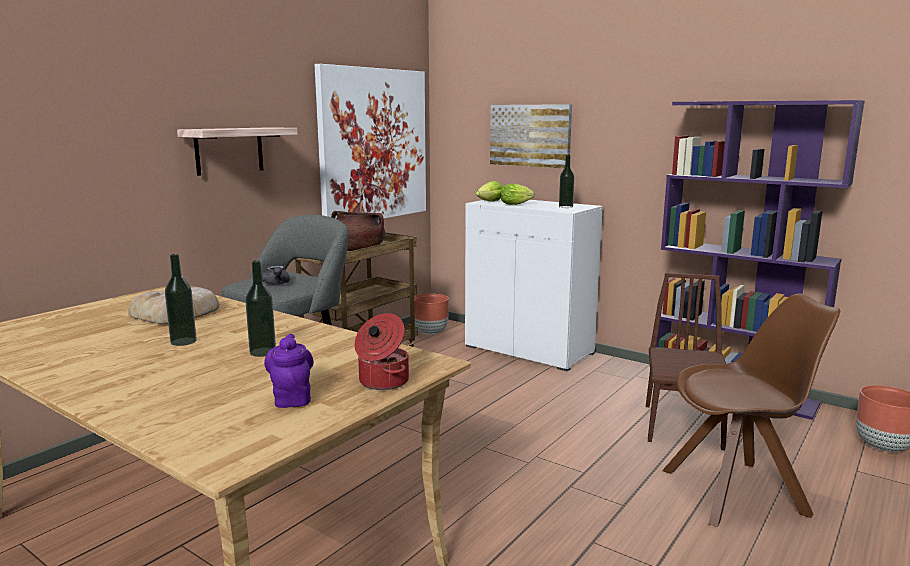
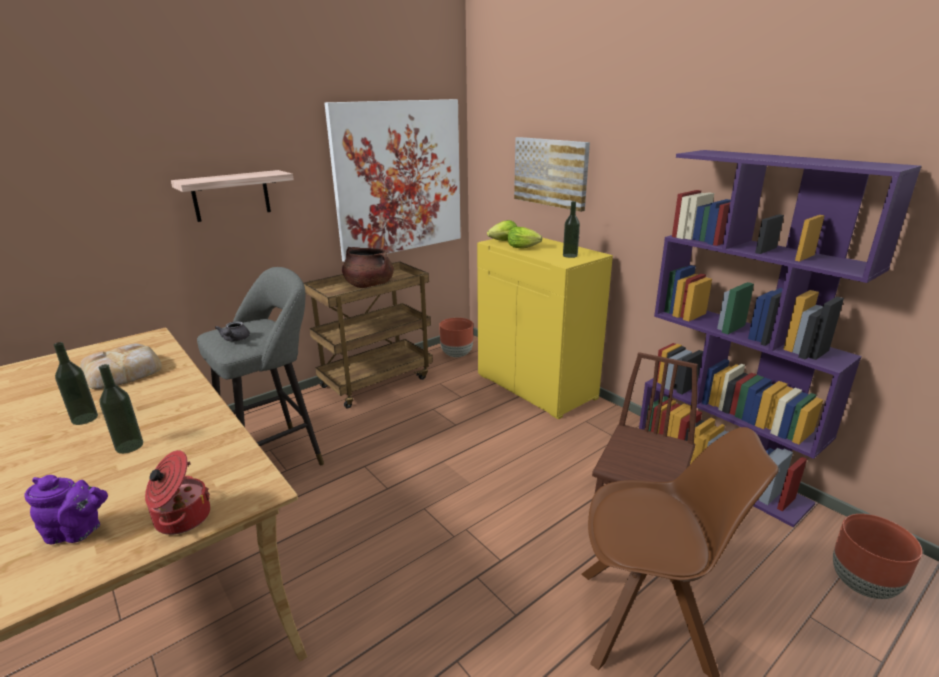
camera: 15 degrees right, 10 degrees up
(292, 398) = (77, 532): purple teapot -> purple teapot turned 90 degrees clockwise
(530, 350) = (537, 386): white cabinet -> yellow cabinet

